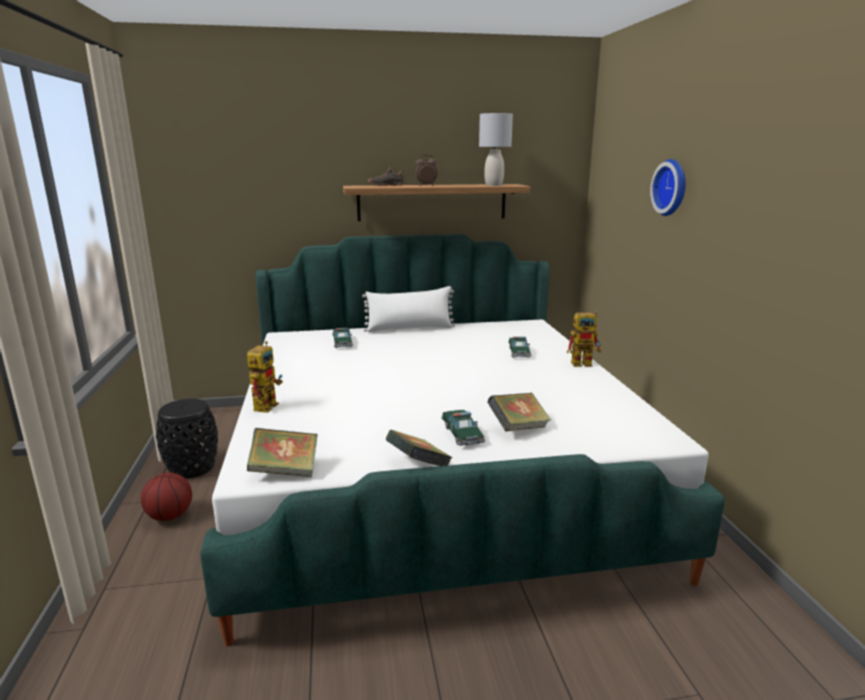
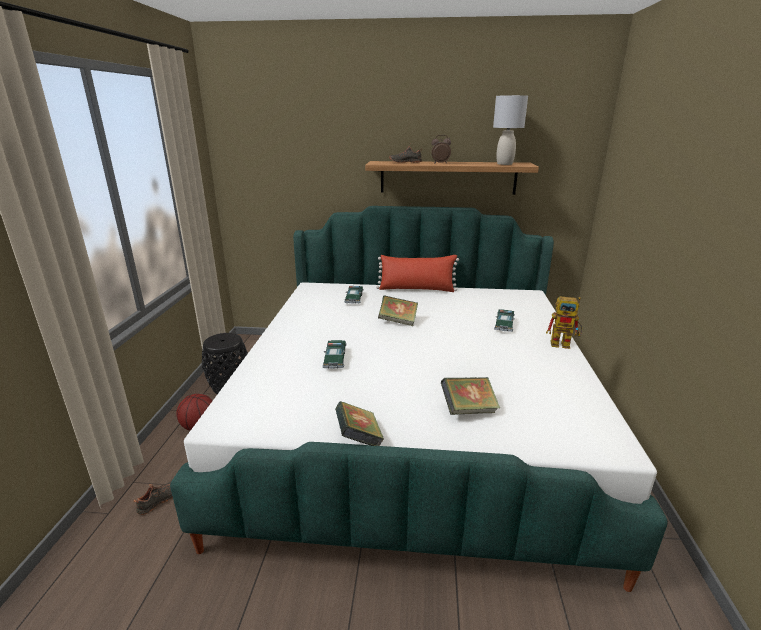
camera: 15 degrees right, 5 degrees up
(152, 601) = (160, 500): none -> black shoe
(266, 404) = (266, 353): toy robot -> none
(285, 470) = (249, 423): book -> book (398, 321)
(409, 328) = (416, 289): white pillow -> red pillow
(462, 434) = (413, 409): toy car -> toy car (335, 359)
(672, 187) = (678, 178): wall clock -> none

